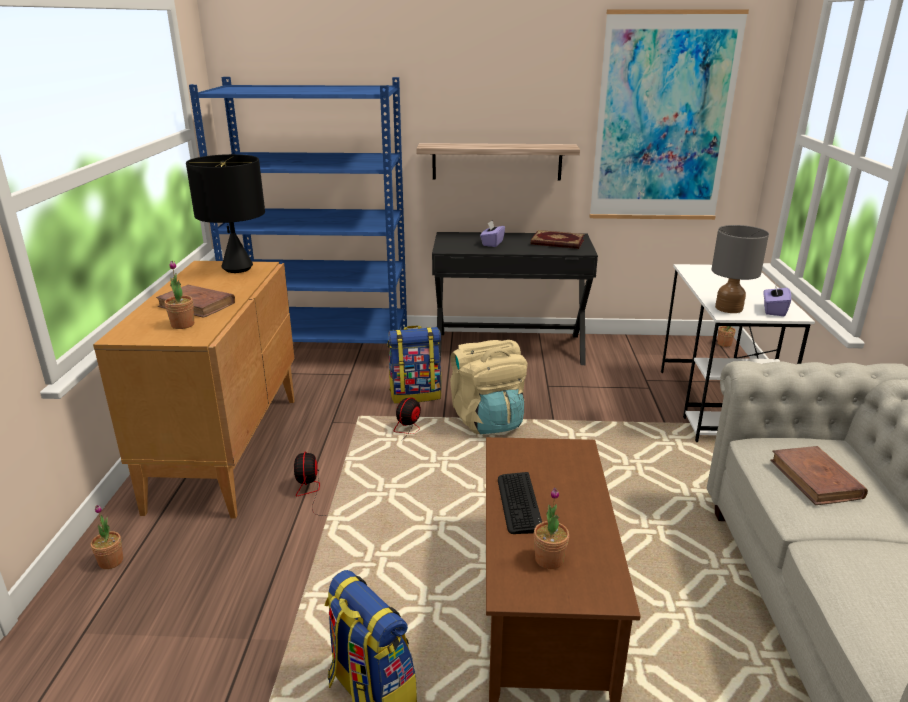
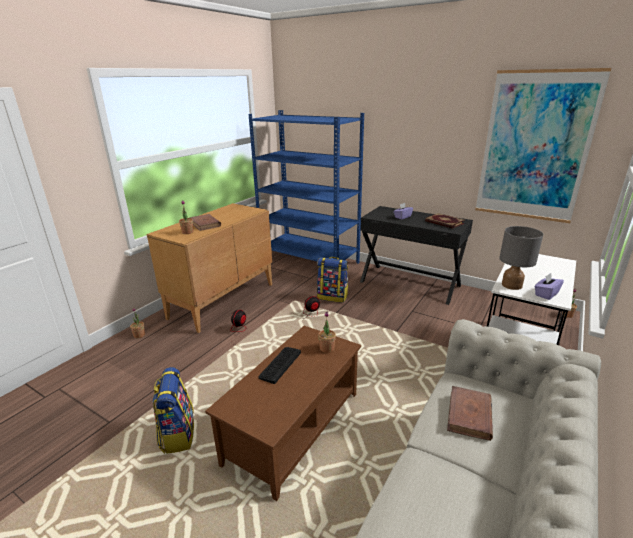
camera: 30 degrees right, 0 degrees up
(238, 269) = (244, 210): black table lamp -> none
(487, 420) = (358, 321): beige backpack -> none
(496, 161) = (418, 167): shelf -> none
(549, 559) = (261, 398): potted plant -> potted plant (327, 348)

